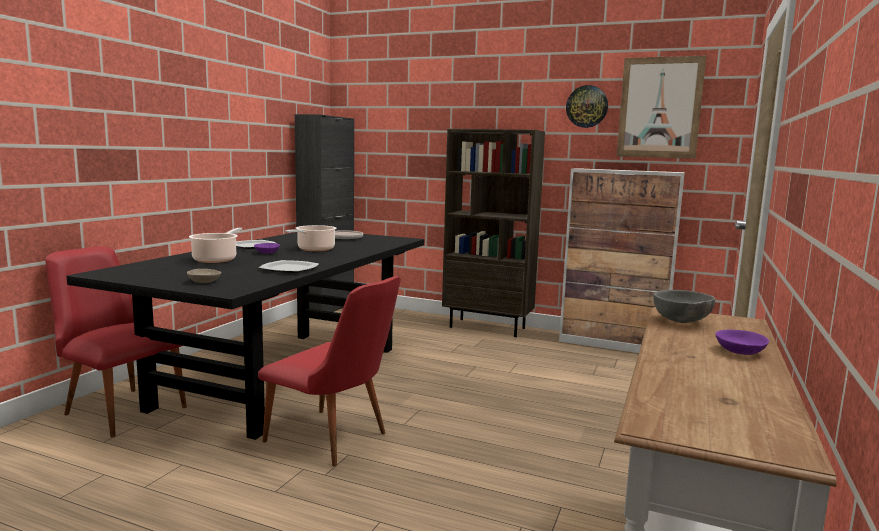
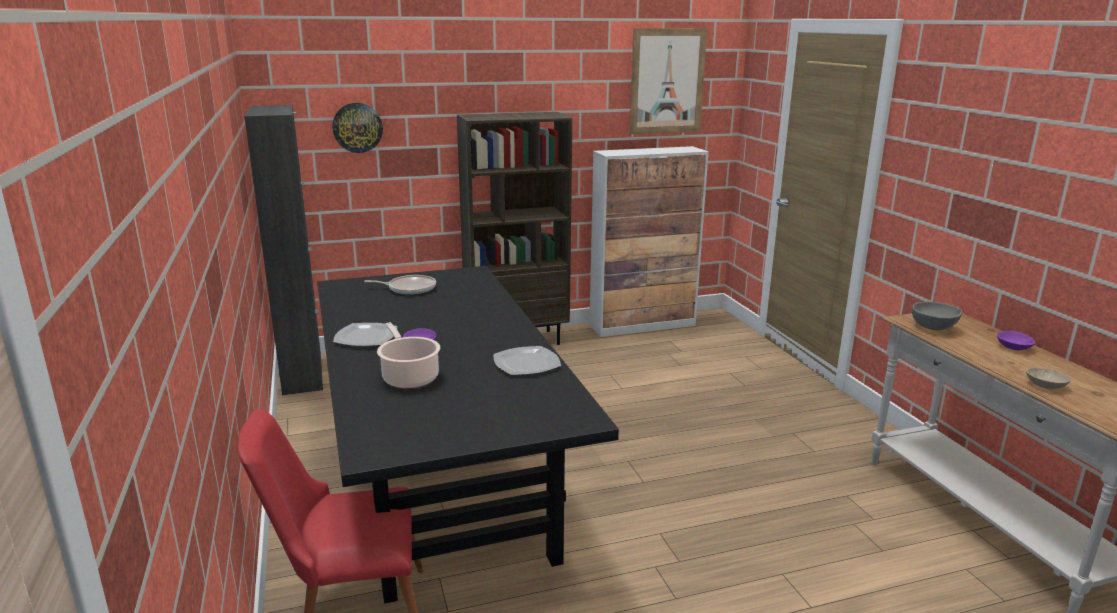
camera: 40 degrees left, 10 degrees up
(203, 282) = (520, 418): beige bowl -> beige bowl (1045, 386)
(314, 249) = (447, 321): cooking pot -> none
(334, 441) = (625, 527): red chair -> none
(587, 106) = (597, 81): wall clock -> wall clock (357, 127)

